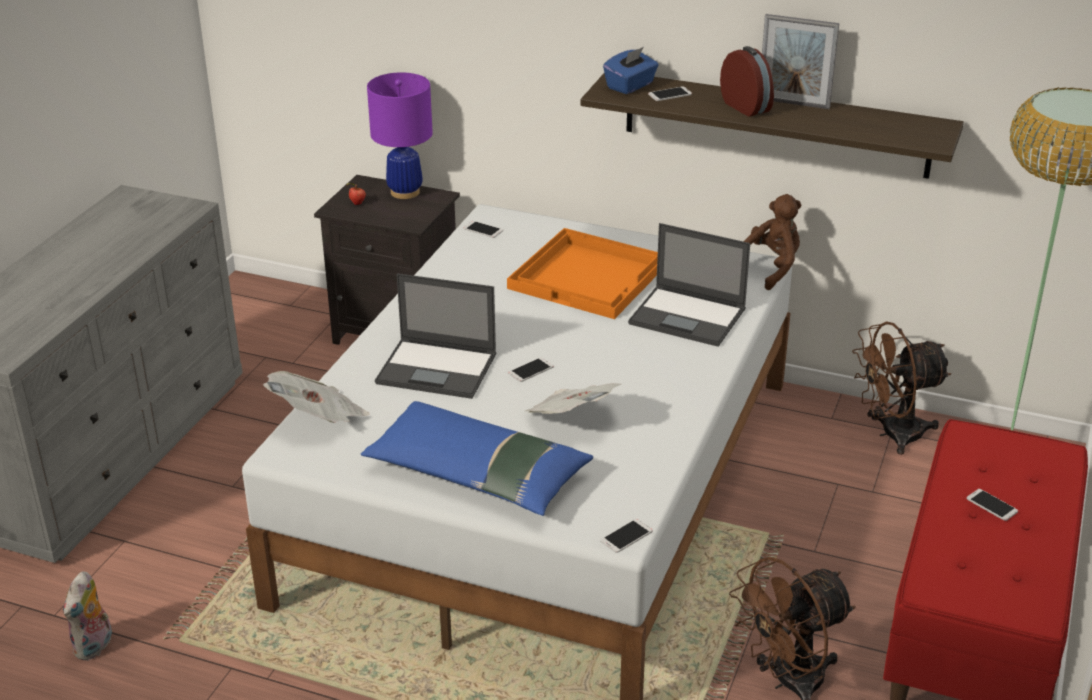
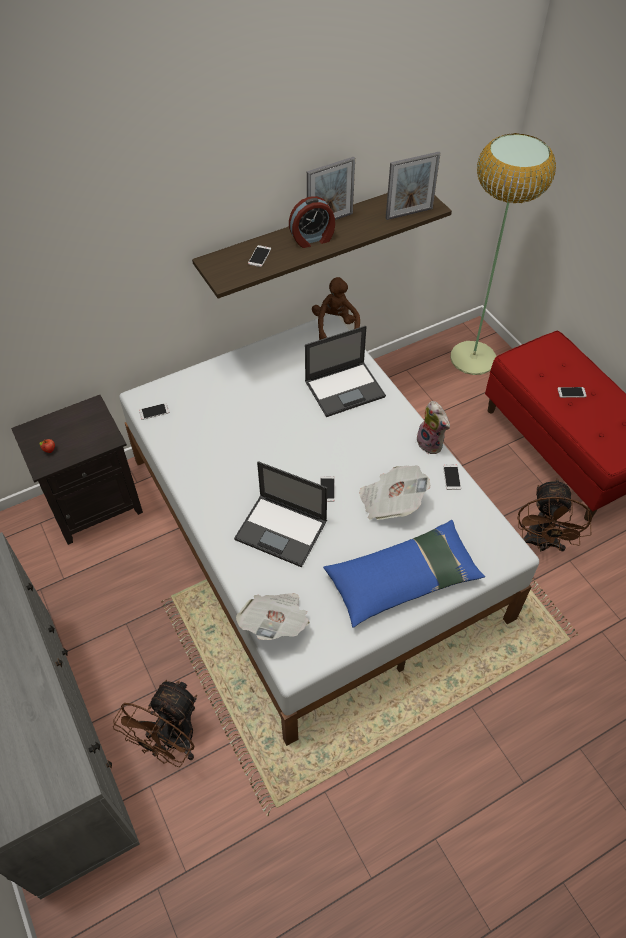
camera: 50 degrees left, 20 degrees up
(95, 647) = (239, 862): plush toy -> plush toy (431, 443)
(405, 192) = (66, 419): purple table lamp -> none
(438, 369) = (282, 530): laptop -> laptop turned 60 degrees clockwise
(589, 276) = (260, 400): orange tray -> none
(626, 536) = (513, 550): phone -> phone (451, 477)
(630, 86) = (228, 264): blue tissue box -> none
(747, 106) = (312, 239): alarm clock -> alarm clock turned 150 degrees clockwise
(891, 434) = (409, 372): brown fan -> brown fan (171, 742)
(893, 135) = (409, 213): none -> picture frame

